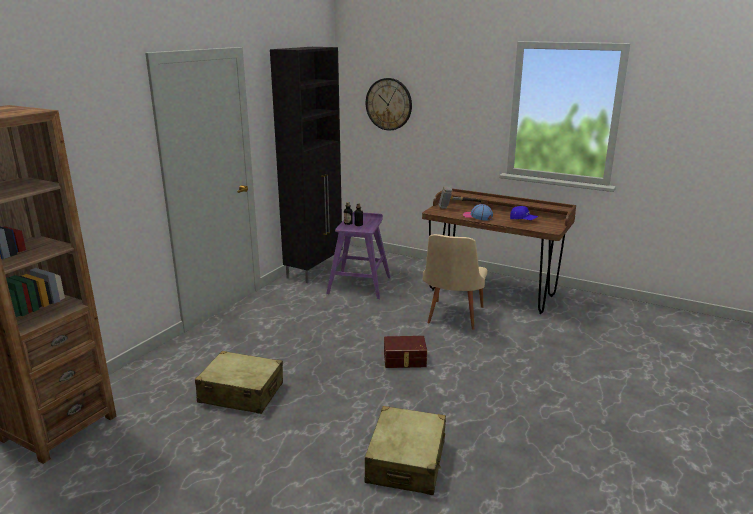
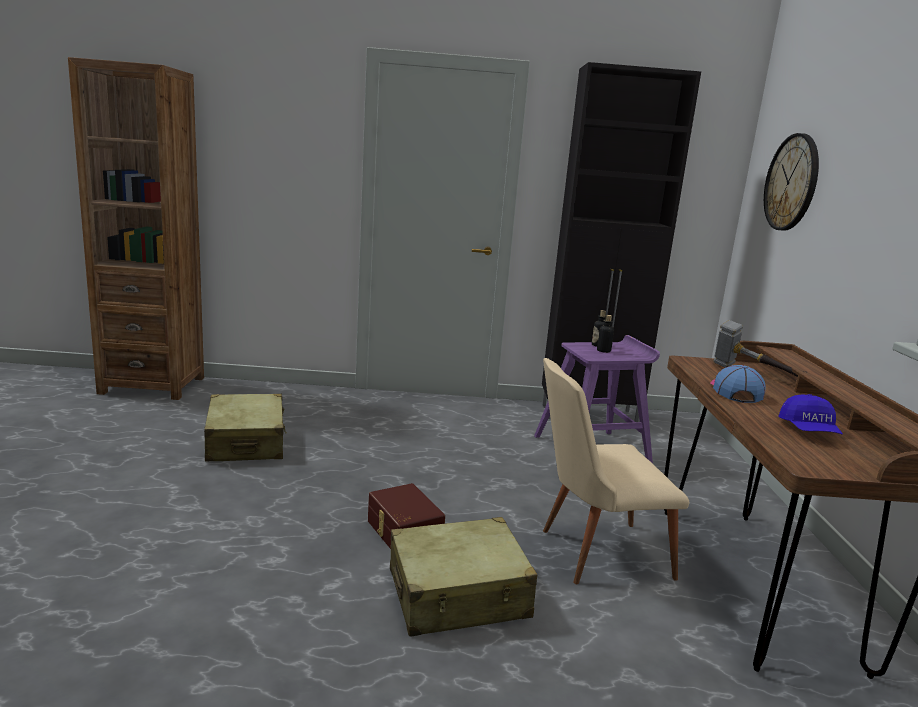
camera: 60 degrees right, 5 degrees down
(406, 461) = (114, 590): beige suitcase -> beige suitcase (458, 594)

